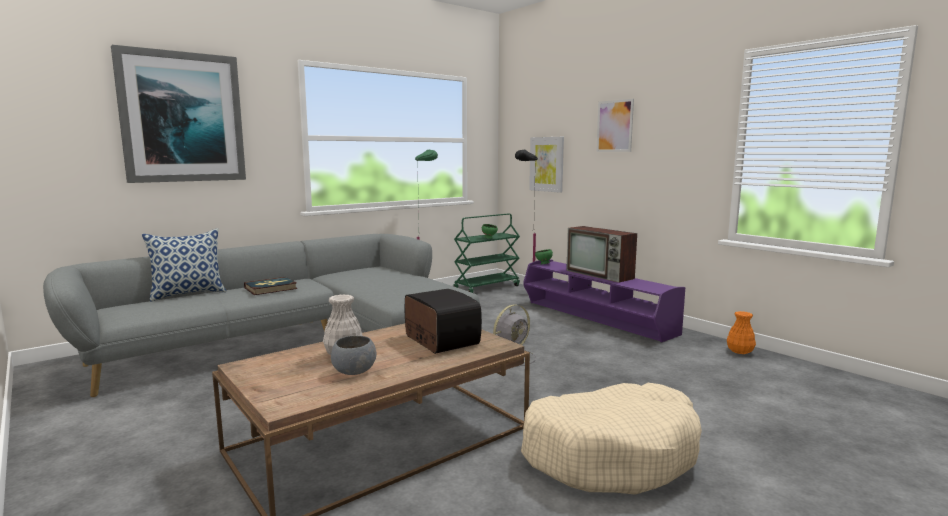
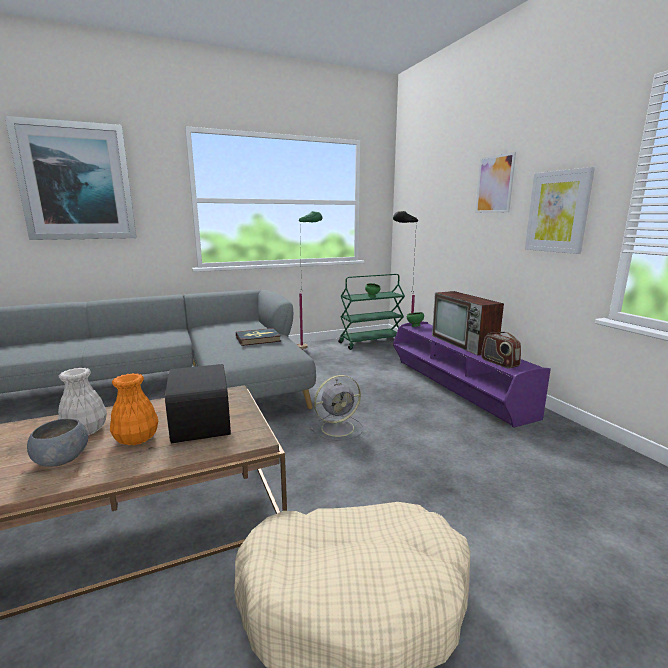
camera: 15 degrees right, 5 degrees up
(188, 294) = (73, 338): pillow -> none
(271, 288) = (138, 337): book -> book (258, 339)
(546, 164) = (431, 226): picture -> picture (557, 212)
(641, 286) = (499, 363): none -> radio
(740, 351) = (606, 453): orange vase -> orange vase (137, 439)

